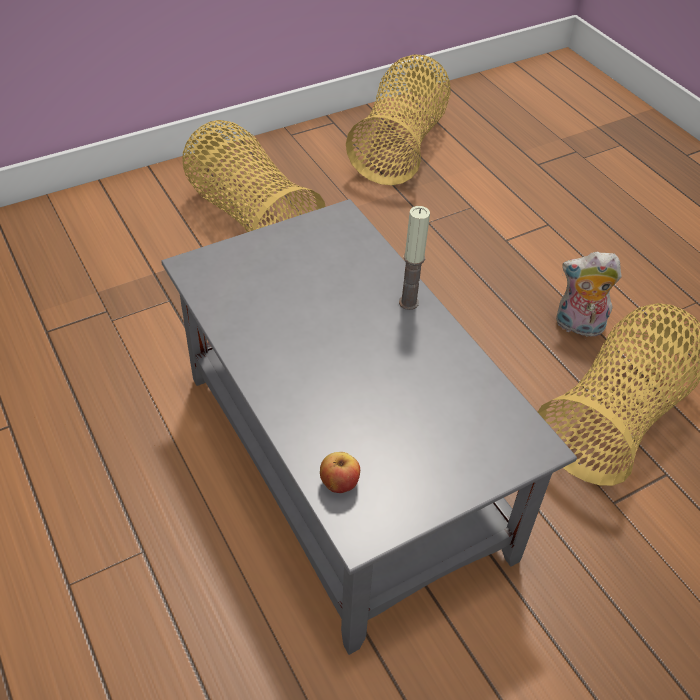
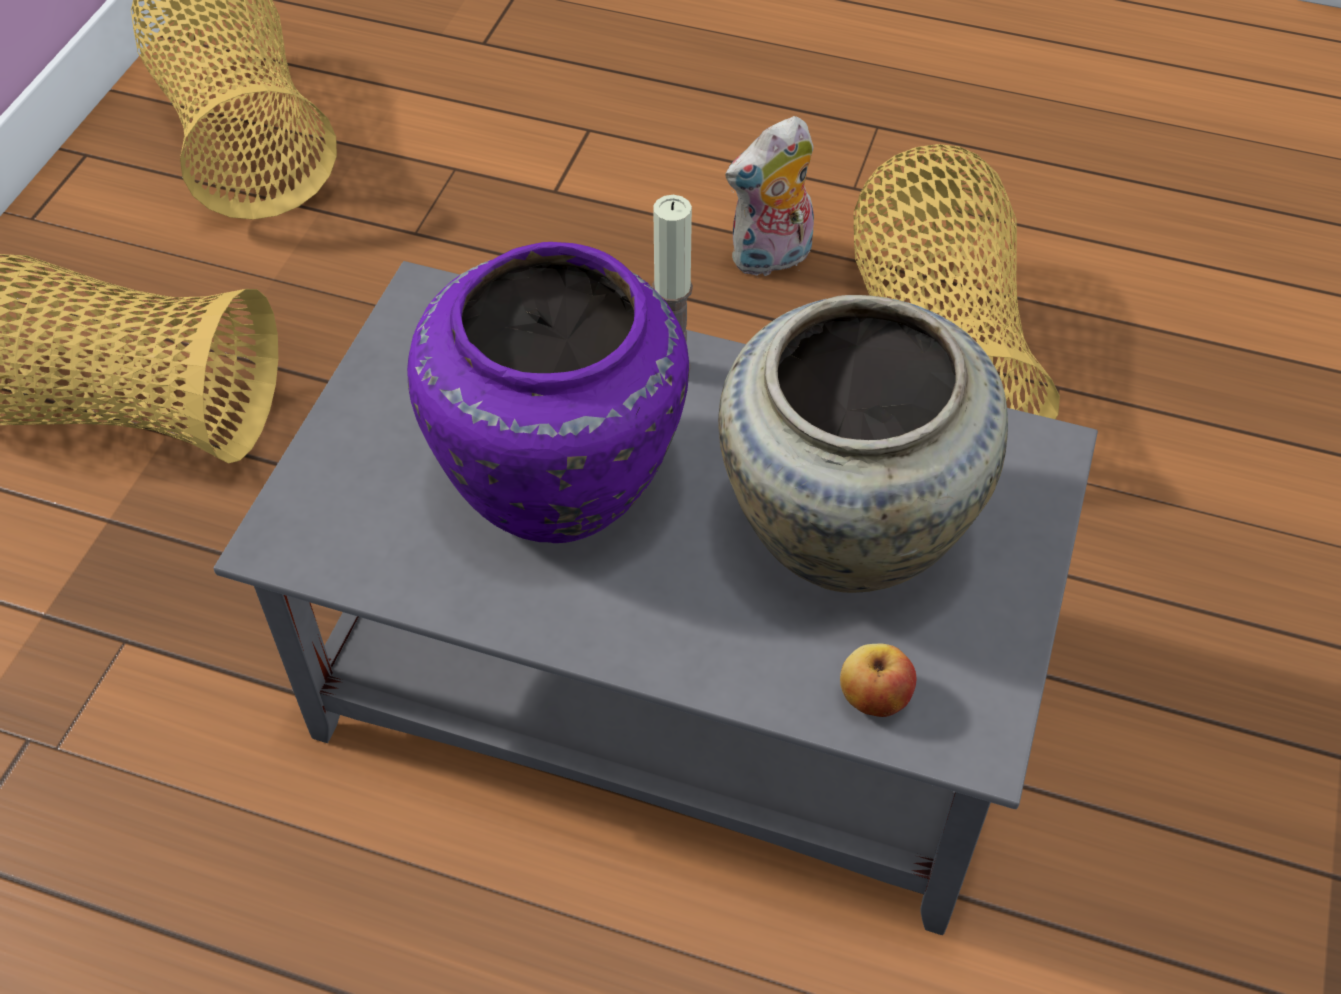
camera: 40 degrees left, 5 degrees up
(314, 315) = (563, 481): none -> purple vase
(402, 412) = (841, 533): none -> beige vase

